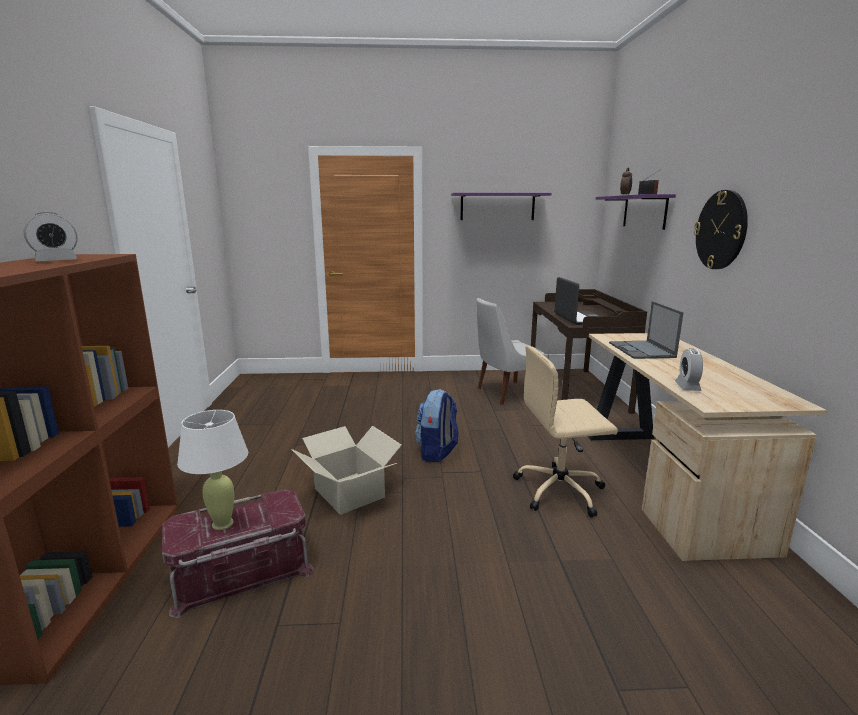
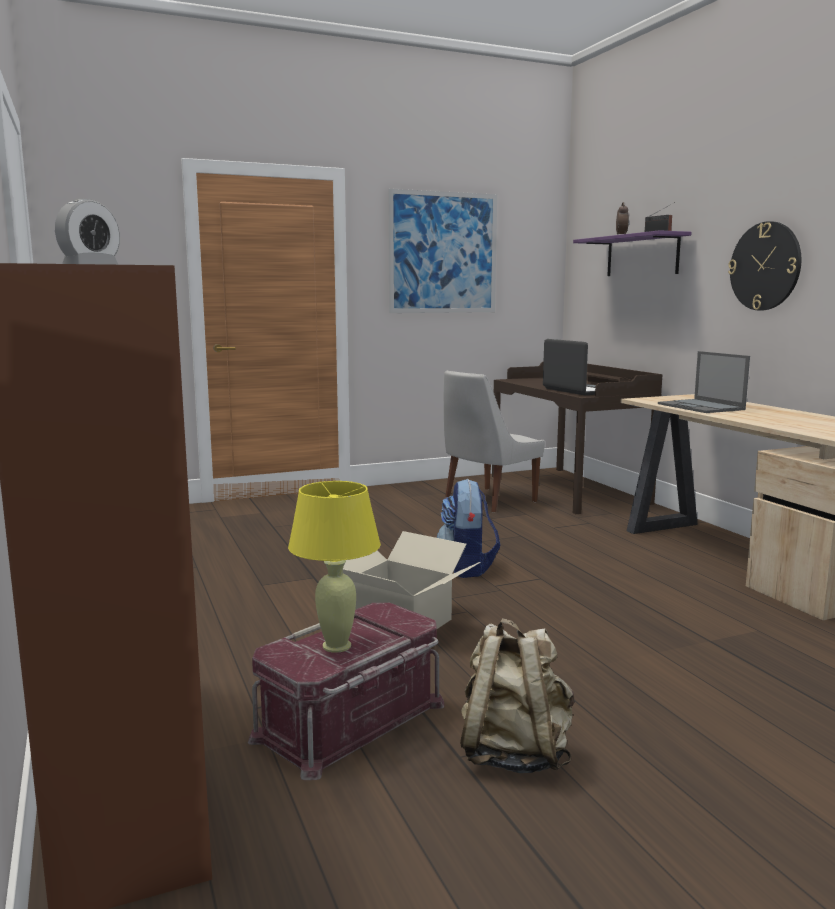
camera: 20 degrees left, 5 degrees down
(222, 524) = (336, 646): white table lamp -> yellow table lamp
(314, 634) = (514, 754): none -> beige backpack
(497, 206) = (443, 253): purple shelf -> picture
(560, 490) = (648, 583): beige office chair -> none
(687, 387) = (794, 427): alarm clock -> none

